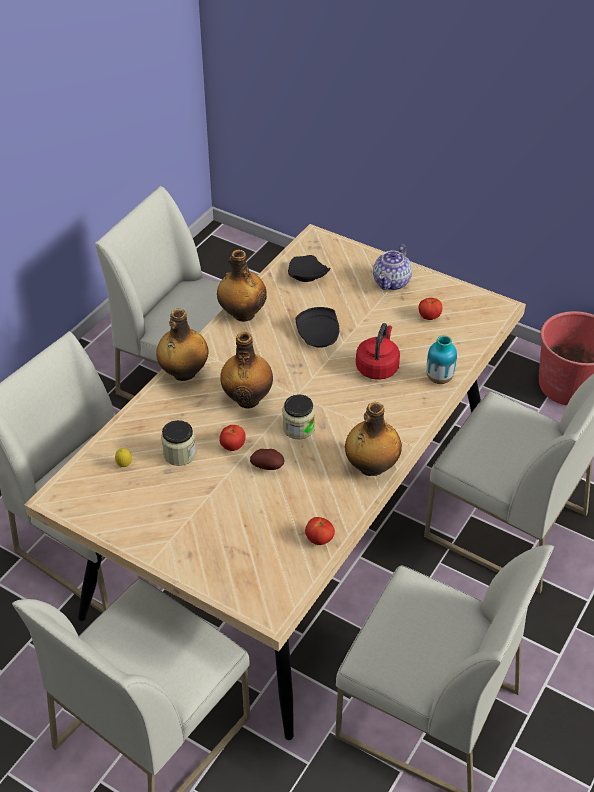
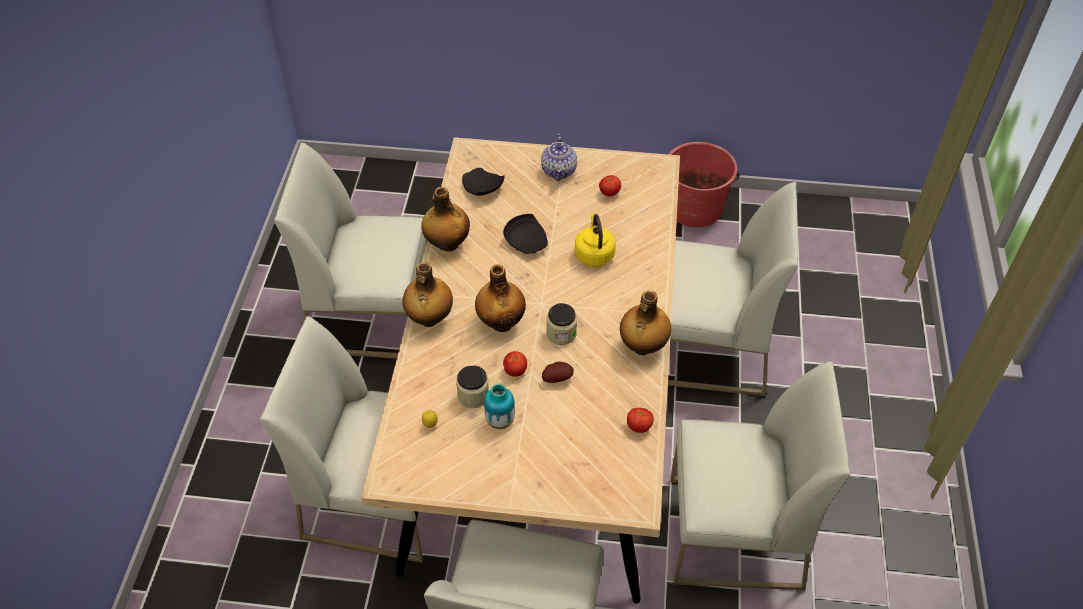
camera: 25 degrees left, 5 degrees up
(377, 367) = (594, 254): red kettle -> yellow kettle
(439, 378) = (650, 246): vase -> vase (500, 421)

